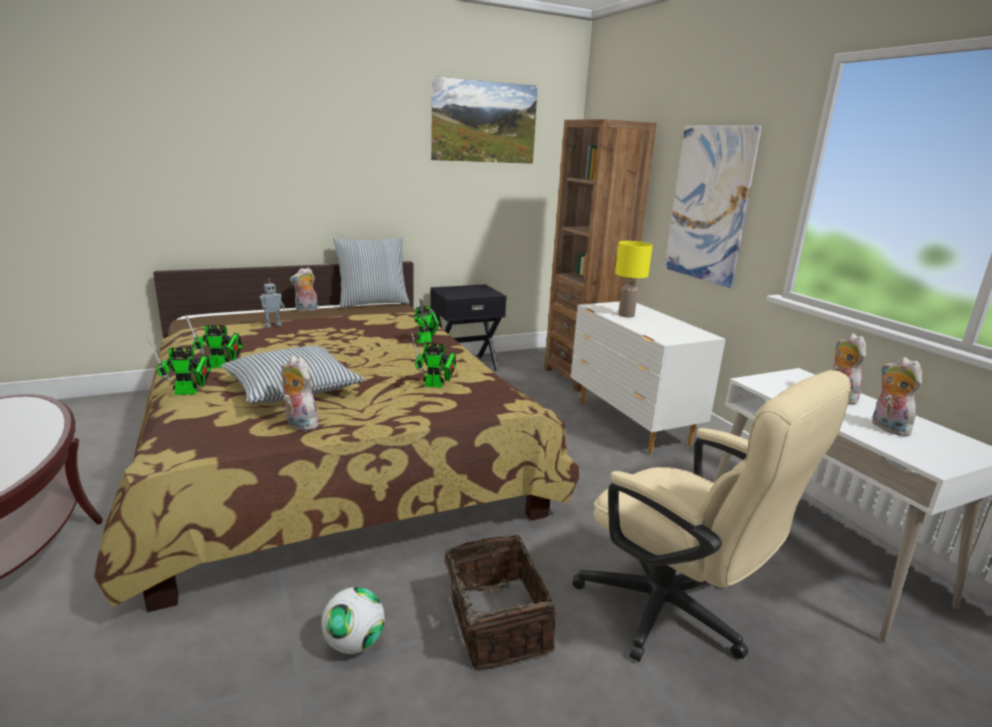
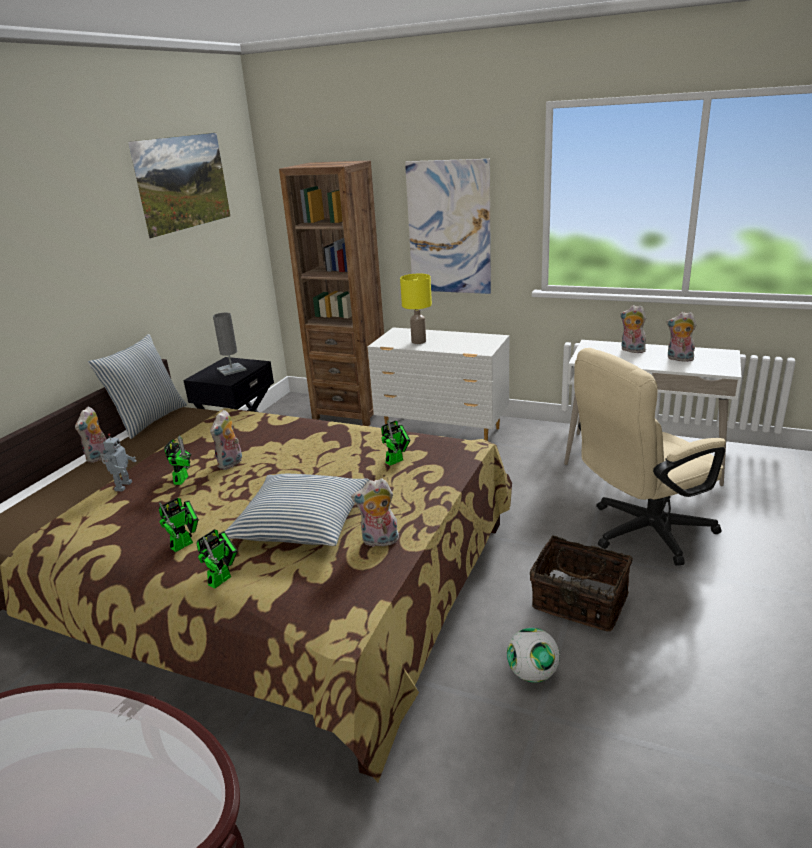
camera: 40 degrees left, 5 degrees up
(343, 339) = (231, 464): none -> plush toy
(426, 341) = (300, 430): toy robot -> toy robot (182, 478)
(470, 291) = (231, 369): none -> grey table lamp
(675, 615) = (640, 533): beige office chair -> beige office chair turned 150 degrees clockwise

